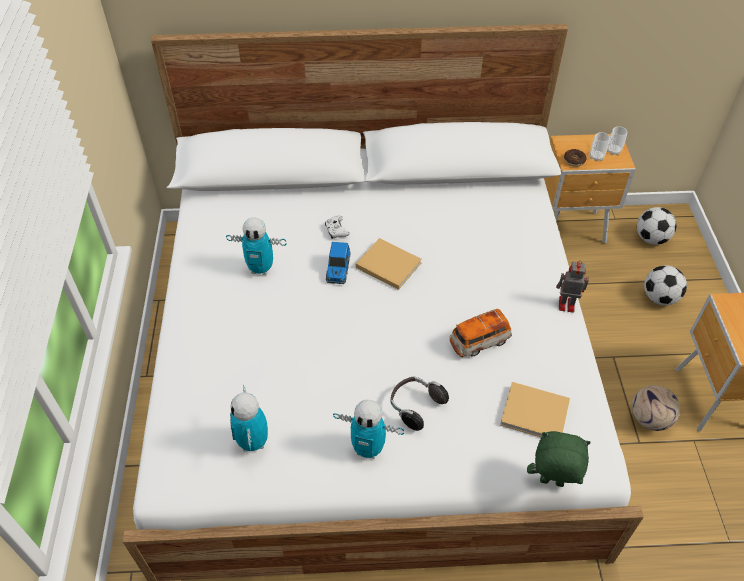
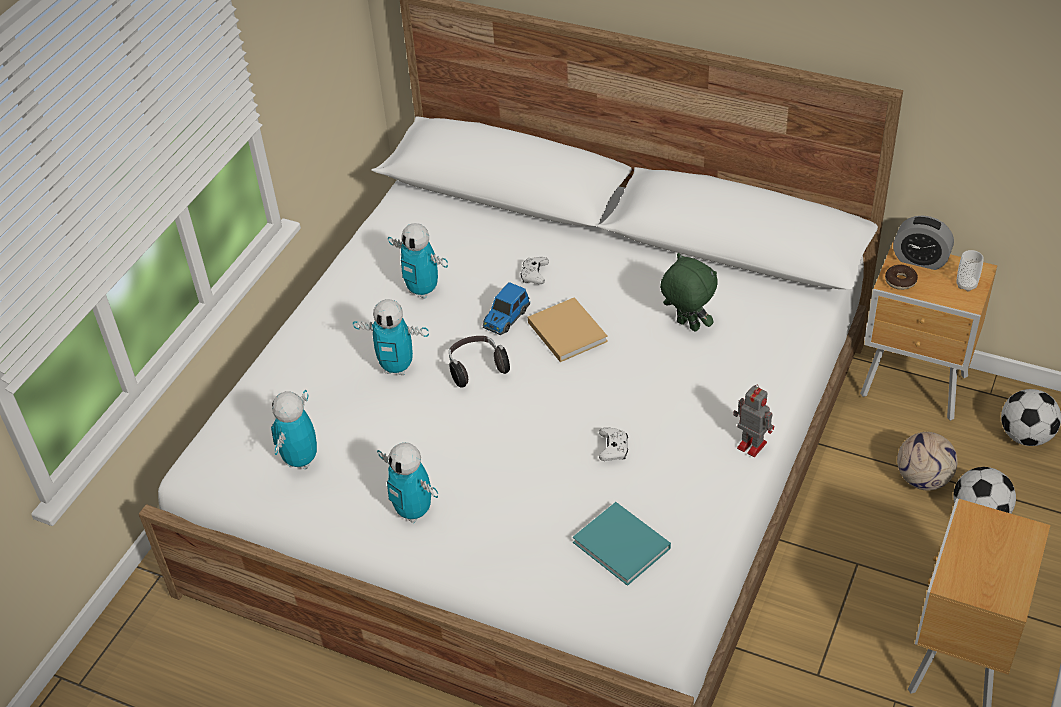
camera: 30 degrees right, 5 degrees down
(281, 336) = (397, 367): none -> toy robot
(415, 406) = (493, 489): headphones -> headphones (476, 368)
(479, 342) = (613, 449): toy car -> white game controller
(536, 414) = (623, 547): beige book -> turquoise book
(551, 483) = (588, 622): green plush toy -> green plush toy (686, 326)
(575, 143) = (920, 259): none -> alarm clock
(596, 157) = (935, 285): cup -> none
(649, 418) = (852, 653): football -> football (923, 478)

